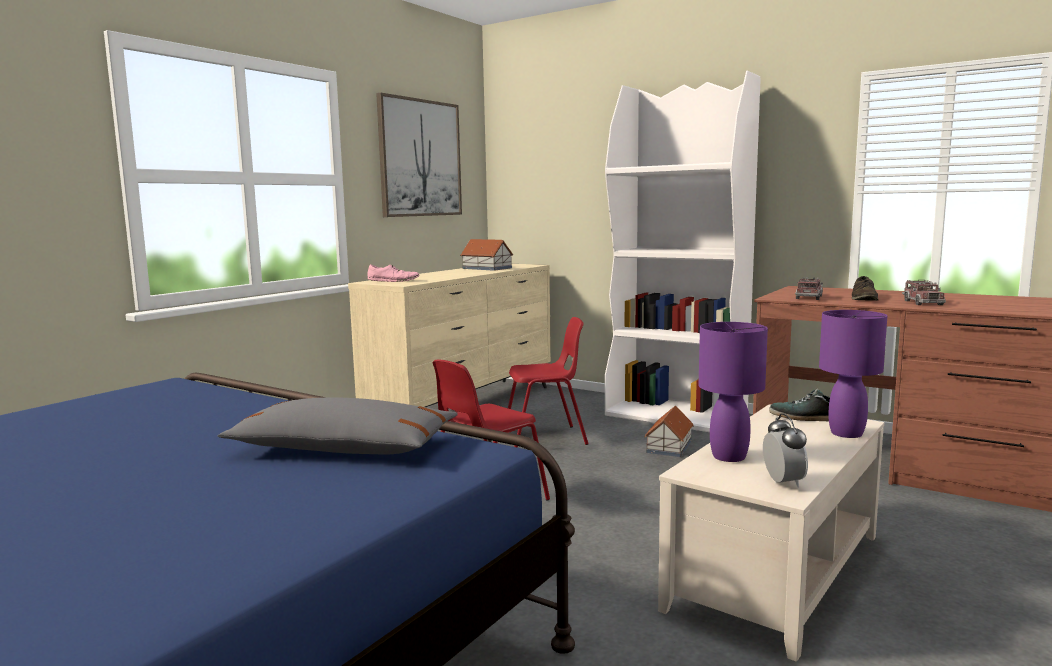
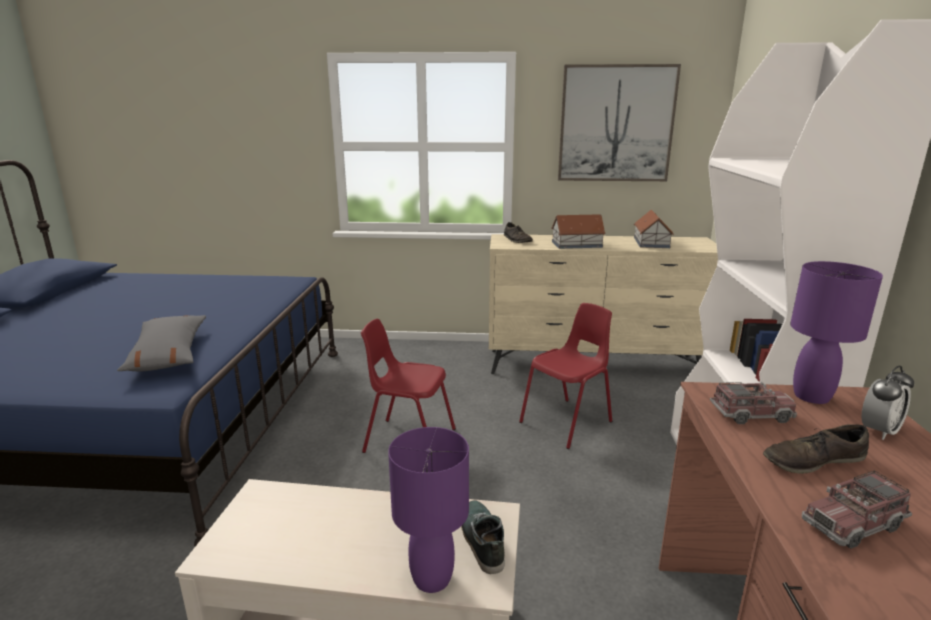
camera: 60 degrees right, 10 degrees up
(393, 281) = (517, 240): pink shoe -> brown shoe
(545, 438) = (567, 422): red chair -> red chair turned 90 degrees counterclockwise
(669, 446) = (631, 497): toy house -> toy house (577, 244)
(729, 457) = (309, 506): purple table lamp -> purple table lamp (811, 396)
(783, 482) = (243, 550): alarm clock -> alarm clock (878, 431)

